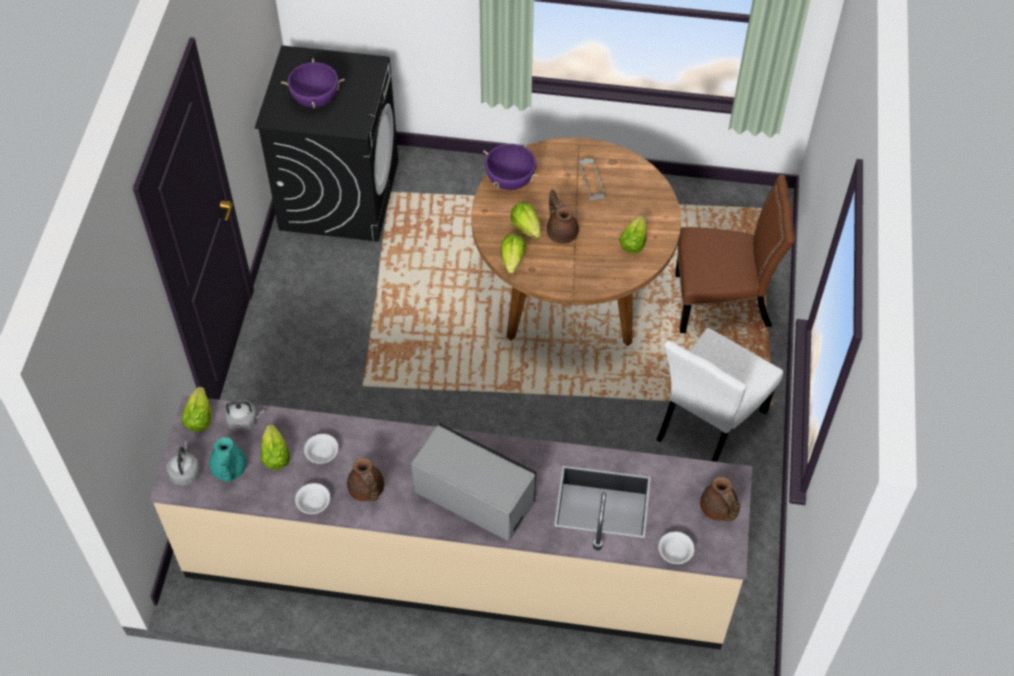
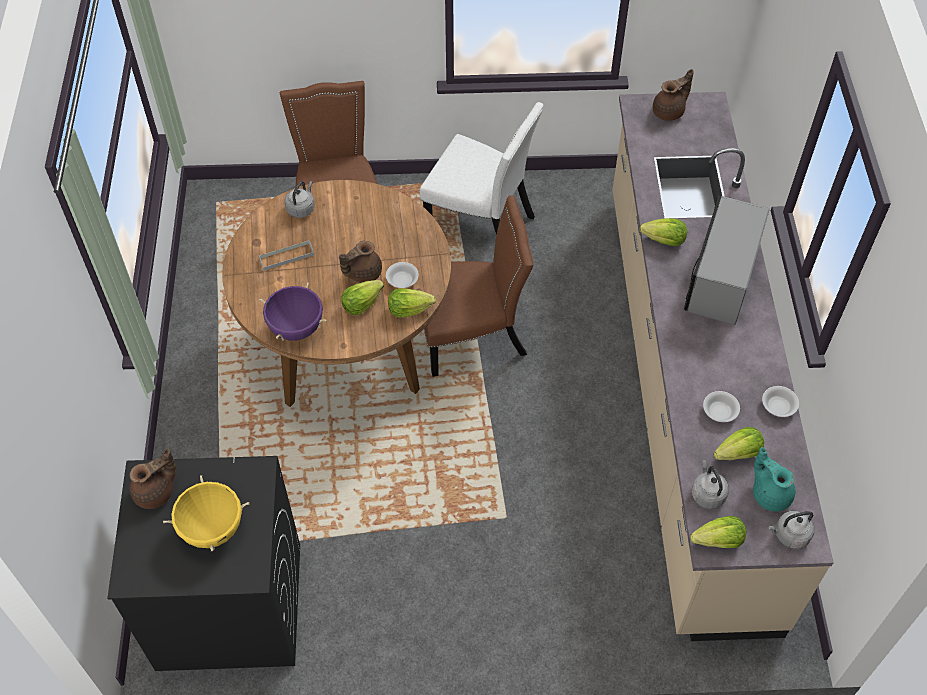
camera: 100 degrees left, 0 degrees up
(228, 469) = (770, 493): turquoise teapot -> turquoise teapot turned 105 degrees counterclockwise
(315, 100) = (212, 528): purple cooking pot -> yellow cooking pot
(366, 490) = (747, 364): brown teapot -> brown teapot (156, 492)
(562, 390) = (470, 337): none -> brown chair
(633, 243) = (367, 214): lettuce -> lettuce (664, 241)
(648, 196) = (301, 208): none -> grey kettle
(675, 552) = (720, 134): white bowl -> white bowl (402, 280)

